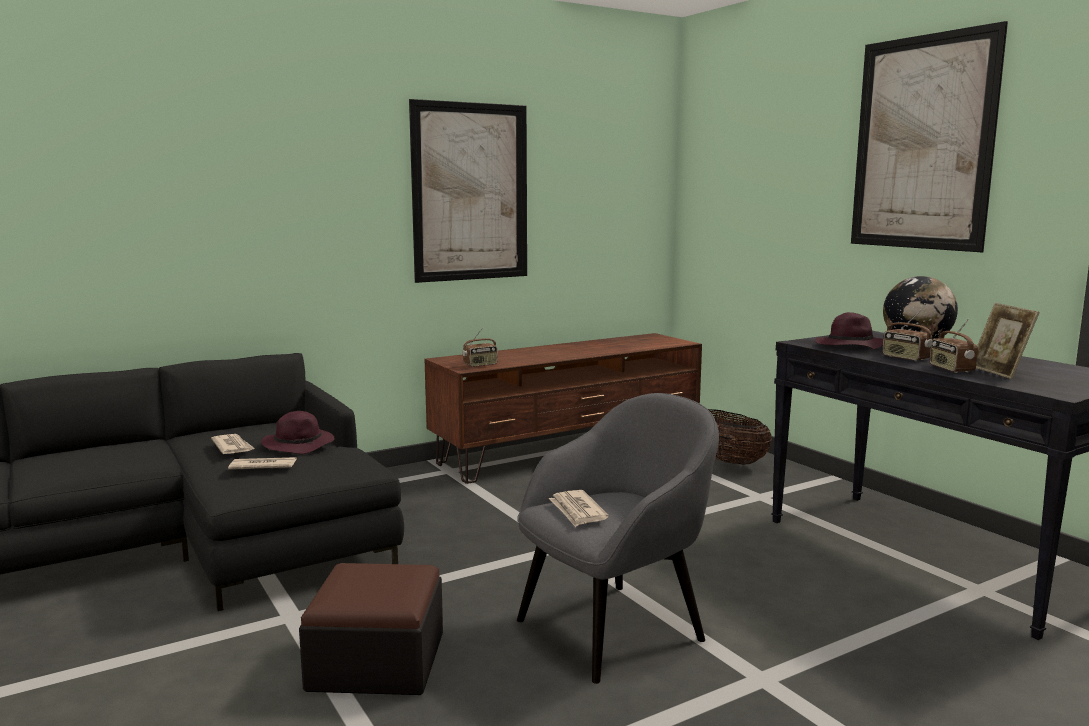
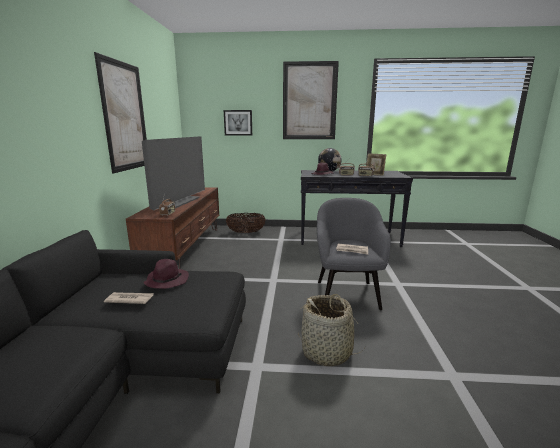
camera: 55 degrees left, 5 degrees up
(262, 466) = (185, 297): newspaper -> none
(377, 661) = (327, 352): ottoman -> basket
(555, 352) = (178, 201): none -> television
(766, 199) = (238, 122): none -> picture

